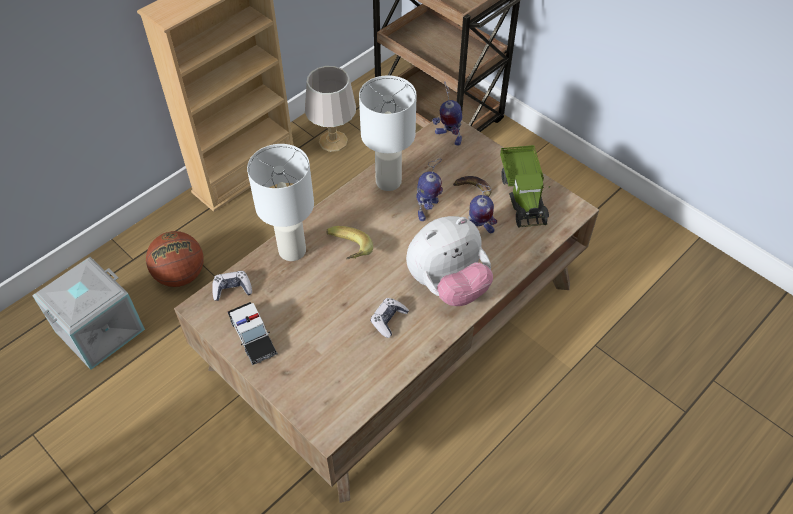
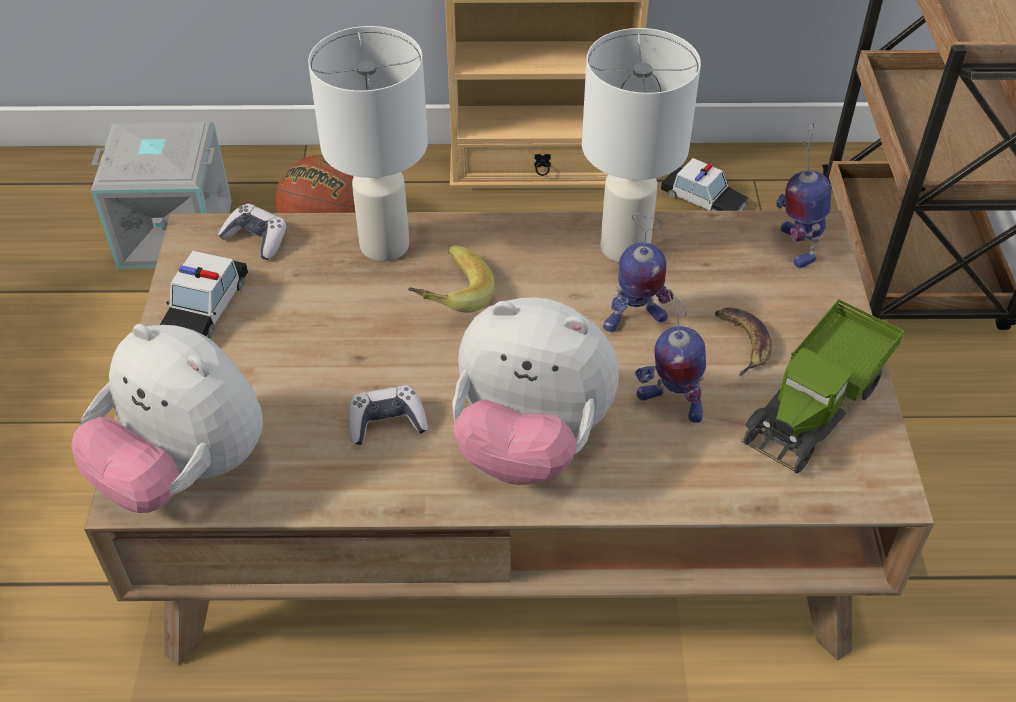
camera: 45 degrees right, 5 degrees down
(332, 141) = (703, 200): grey table lamp -> toy car
(336, 403) = (185, 471): none -> plush toy

